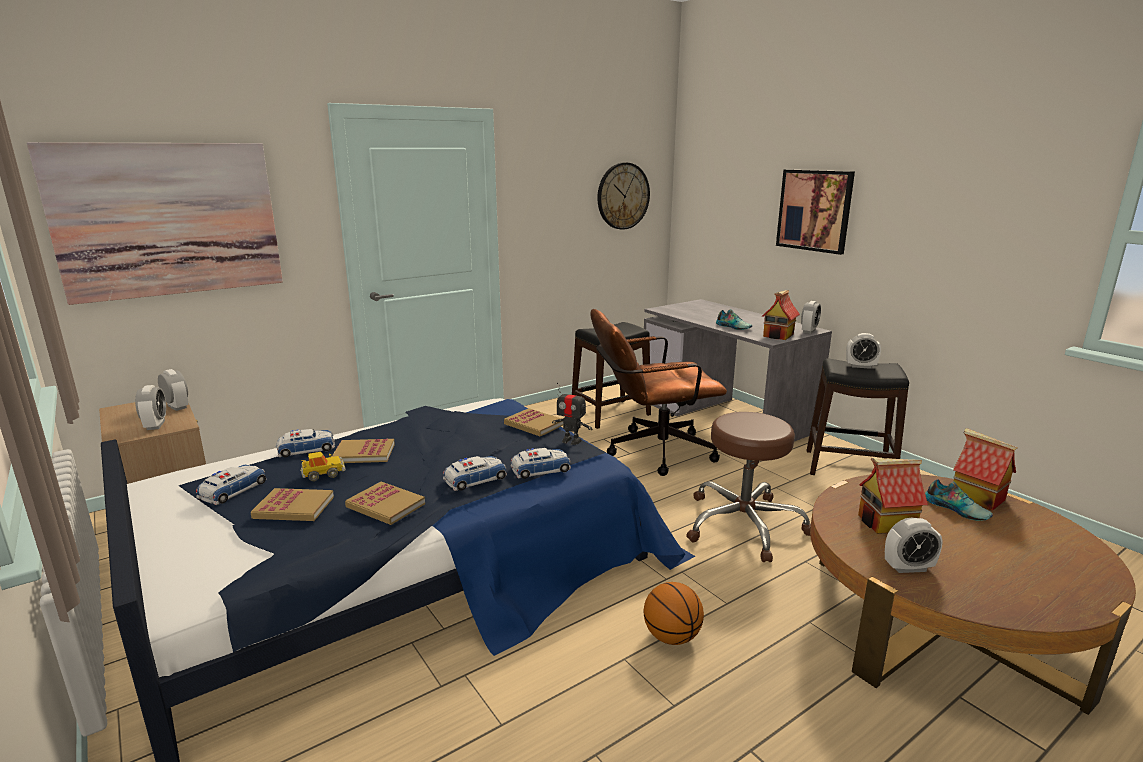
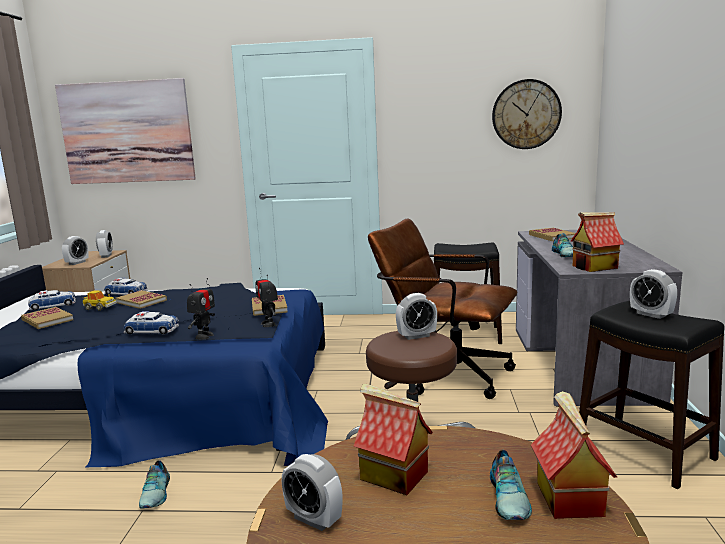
camera: 40 degrees right, 5 degrees down
(385, 506) = (79, 331): book -> book (552, 236)
(540, 469) = (204, 336): toy car -> toy robot
(609, 640) = (157, 493): none -> shoe
(671, 637) = (195, 513): basketball -> none
(809, 331) = (647, 268): alarm clock -> alarm clock (416, 336)
(814, 210) = (680, 116): picture -> none

